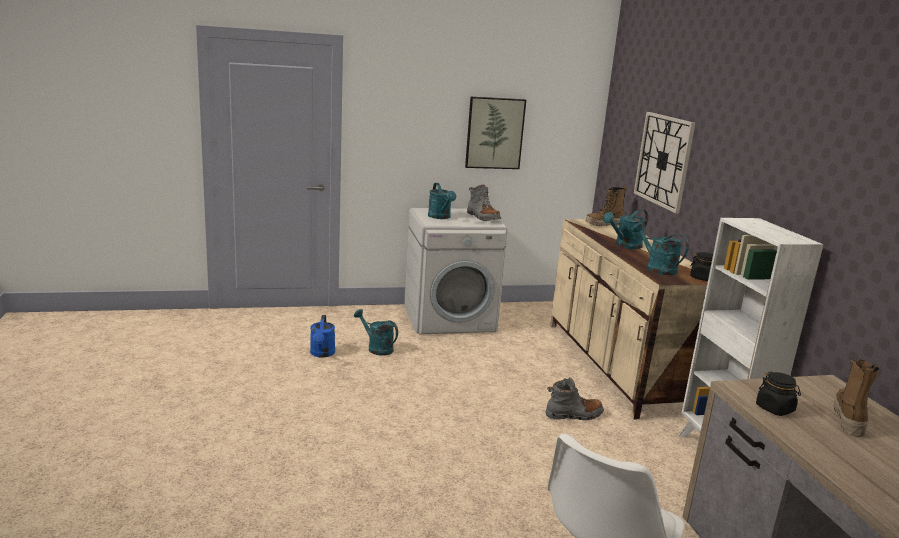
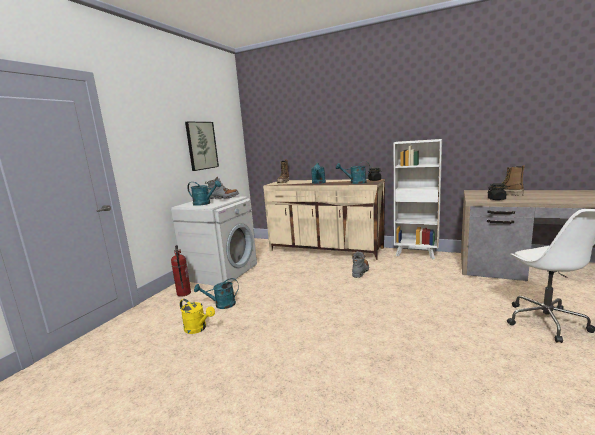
camera: 50 degrees left, 5 degrees down
(322, 354) = (198, 329): blue watering can -> yellow watering can
(378, 318) = (183, 293): none -> fire extinguisher
(663, 160) = (309, 138): wall clock -> none

